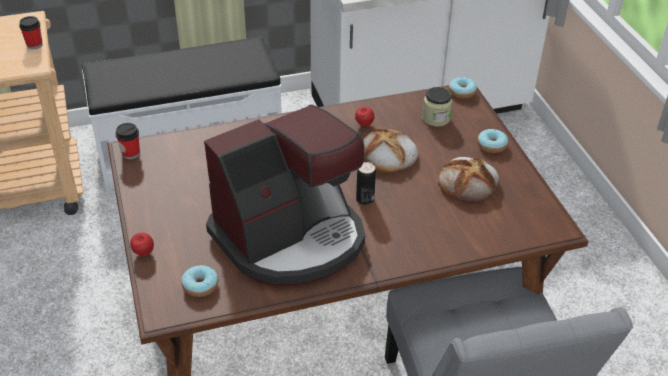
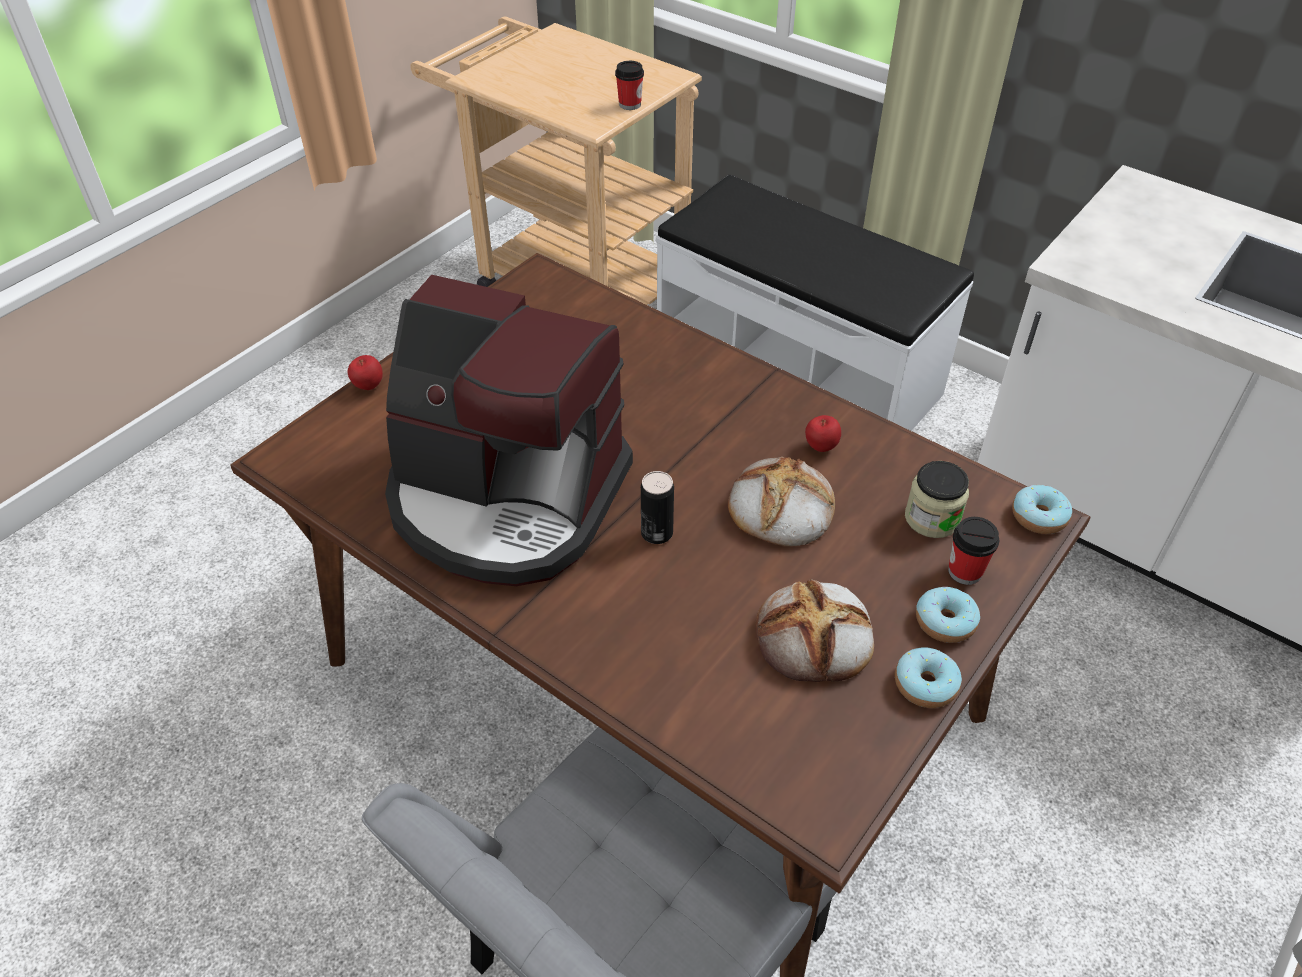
camera: 55 degrees right, 5 degrees up
(131, 154) = (532, 280): cup -> cup (965, 571)
(200, 286) = (350, 464): donut -> donut (925, 685)

